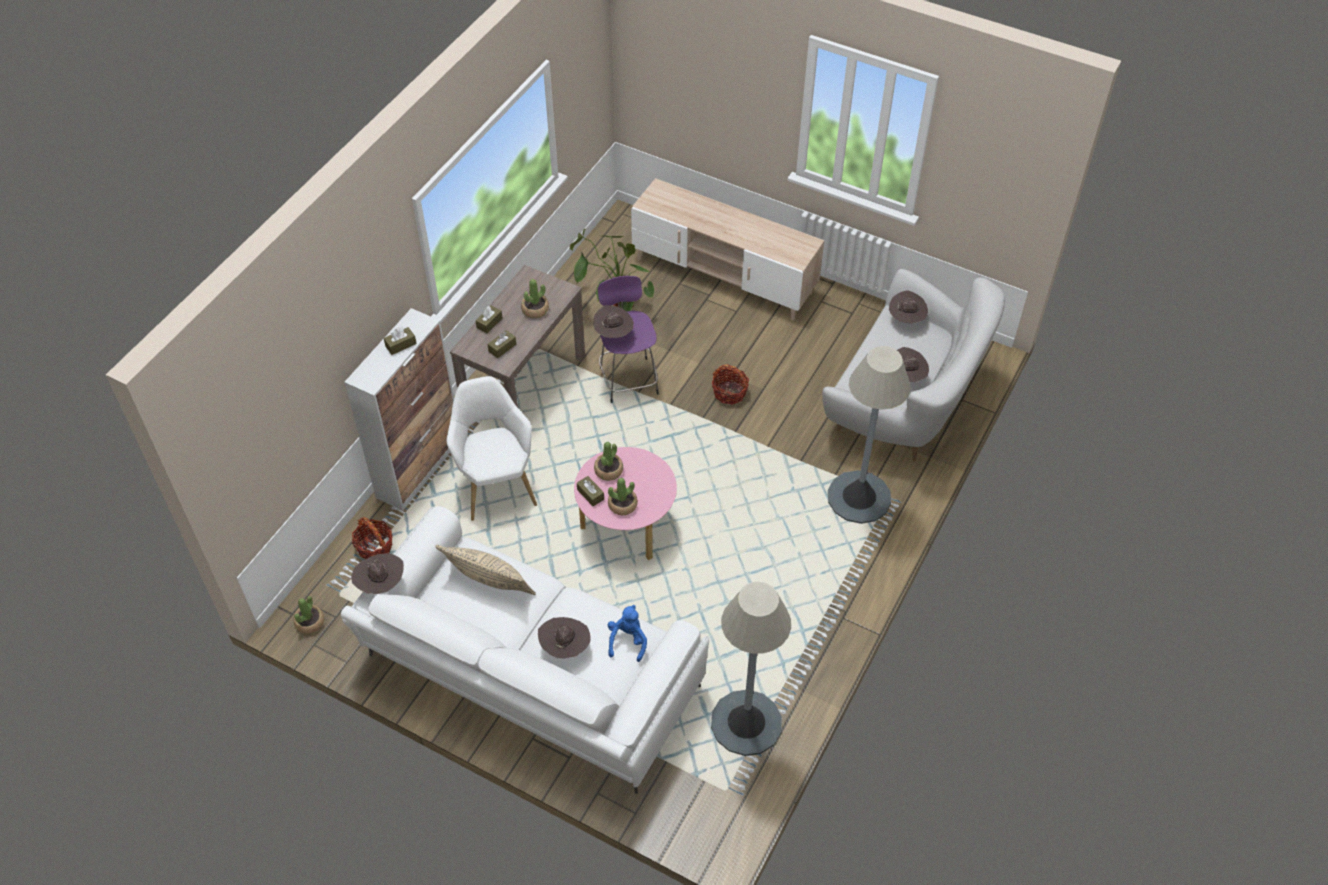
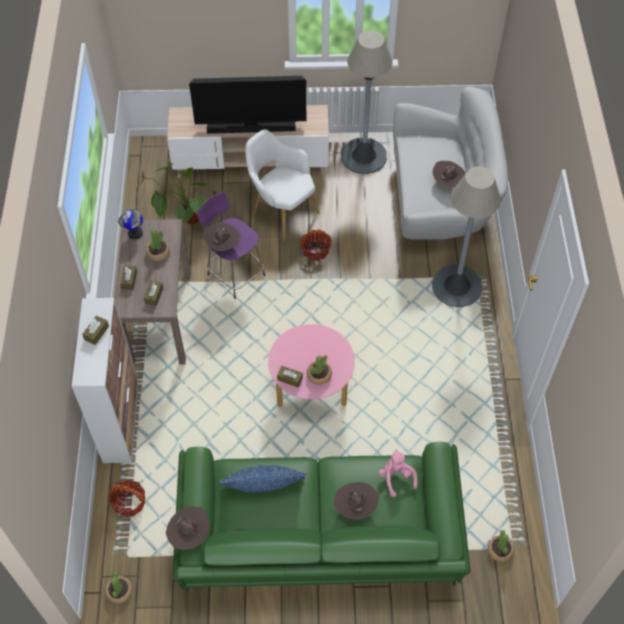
camera: 30 degrees left, 5 degrees up
(489, 583) = (263, 487): beige pillow -> blue pillow
(496, 484) = (191, 404): white armchair -> white armchair (281, 211)
(526, 281) = (135, 233): none -> globe
(529, 675) = (318, 540): white sofa -> green sofa
(608, 470) = (290, 353): potted plant -> potted plant (500, 550)
(627, 641) = (396, 477): blue plush toy -> pink plush toy
(726, 230) = (251, 126): none -> television
(746, 723) = (493, 491): grey floor lamp -> grey floor lamp (364, 156)
(906, 319) = (419, 140): brown hat -> none

